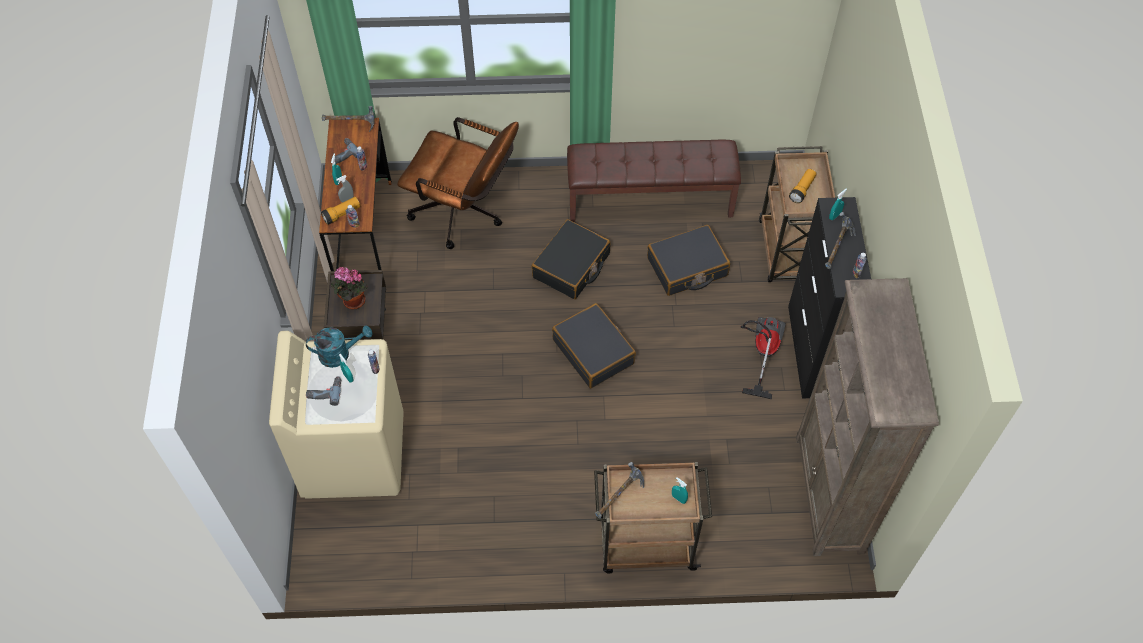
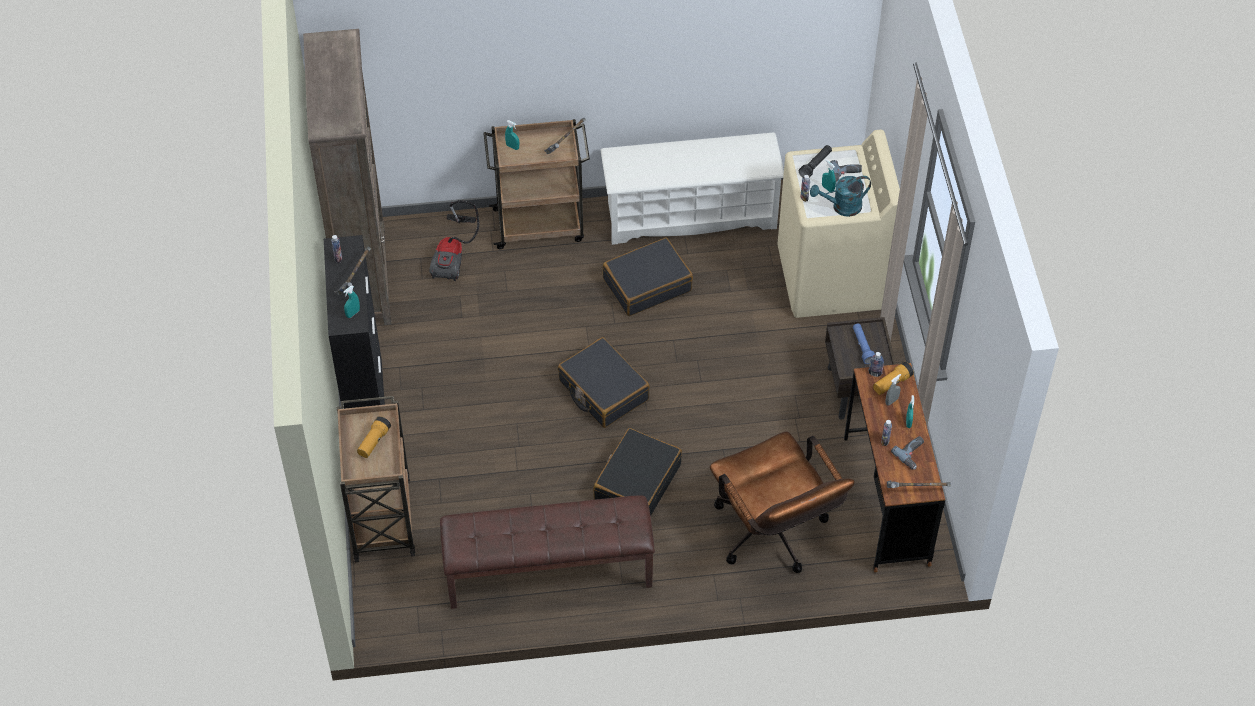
camera: 175 degrees right, 5 degrees down
(352, 302) = (862, 347): potted plant -> blue flashlight
(353, 407) = (815, 165): none -> black flashlight
(464, 214) = (774, 537): brown office chair -> brown office chair turned 135 degrees counterclockwise
(483, 545) = (691, 215): none -> white shoe rack
(687, 267) = (502, 490): black suitcase -> black suitcase (647, 284)
(761, 352) = (421, 402): vacuum cleaner -> vacuum cleaner (454, 255)

